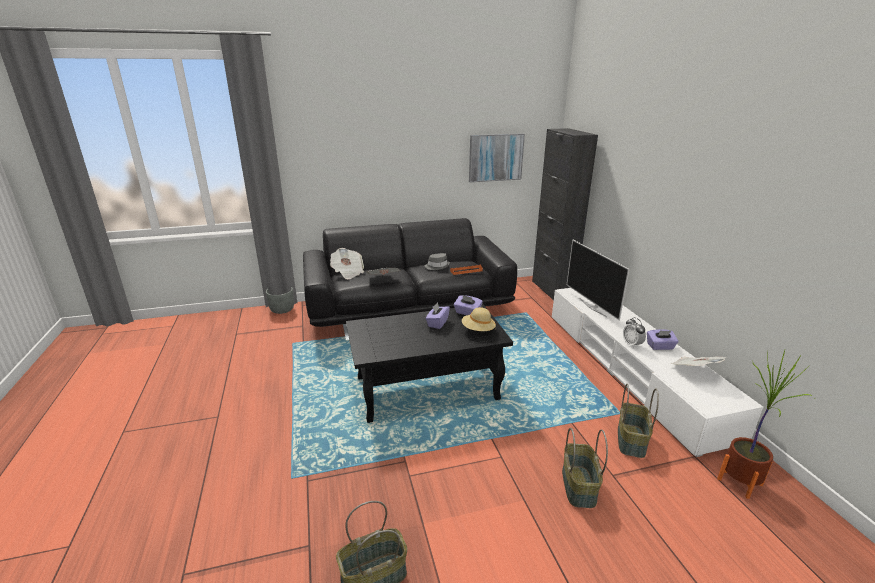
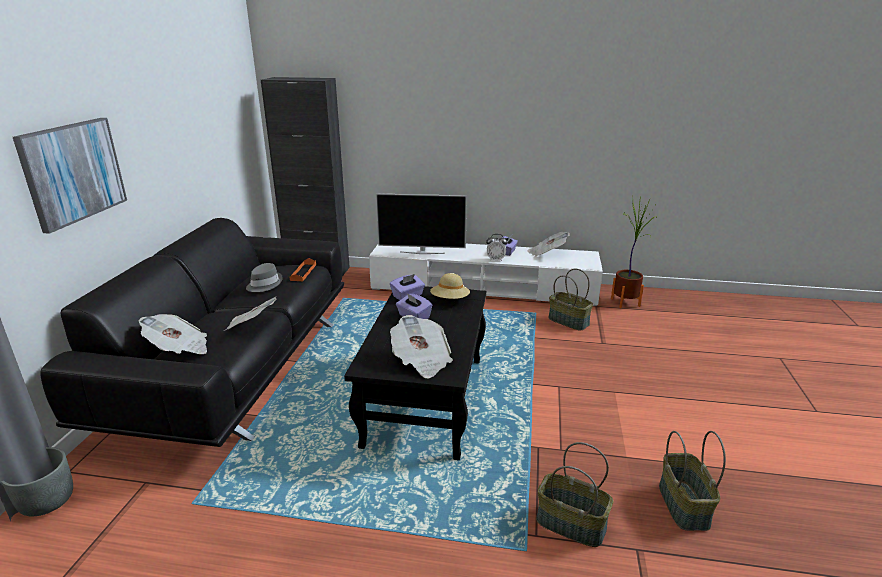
camera: 65 degrees left, 0 degrees up
(378, 341) = (421, 360): none -> newspaper
(495, 157) = (217, 126): picture -> picture (73, 172)
(577, 486) = (608, 361): basket -> basket (570, 525)

